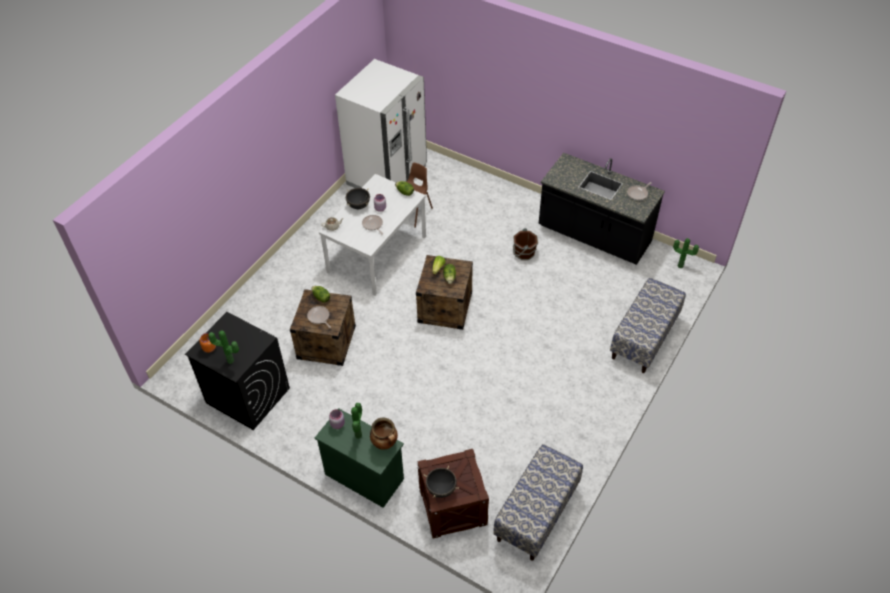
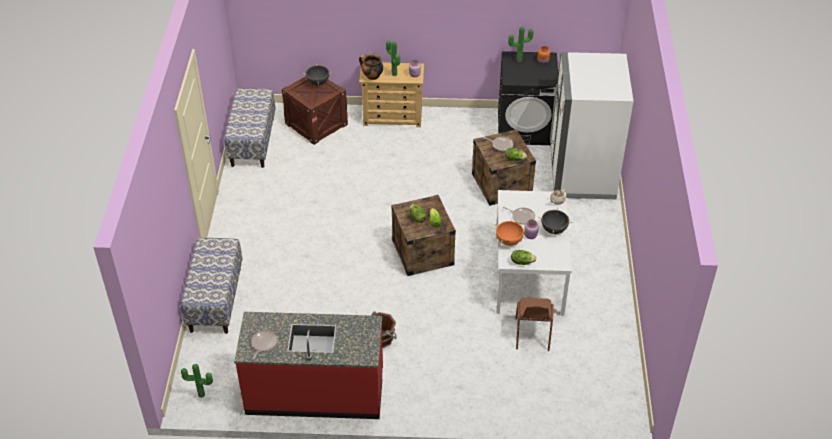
camera: 150 degrees right, 5 degrees down
(364, 476) = (393, 117): green dresser -> beige dresser
(387, 175) = (601, 368): white fridge -> white fridge (582, 174)
(400, 211) = (509, 241): none -> orange cooking pot
(594, 236) = (315, 392): black counter -> red counter

